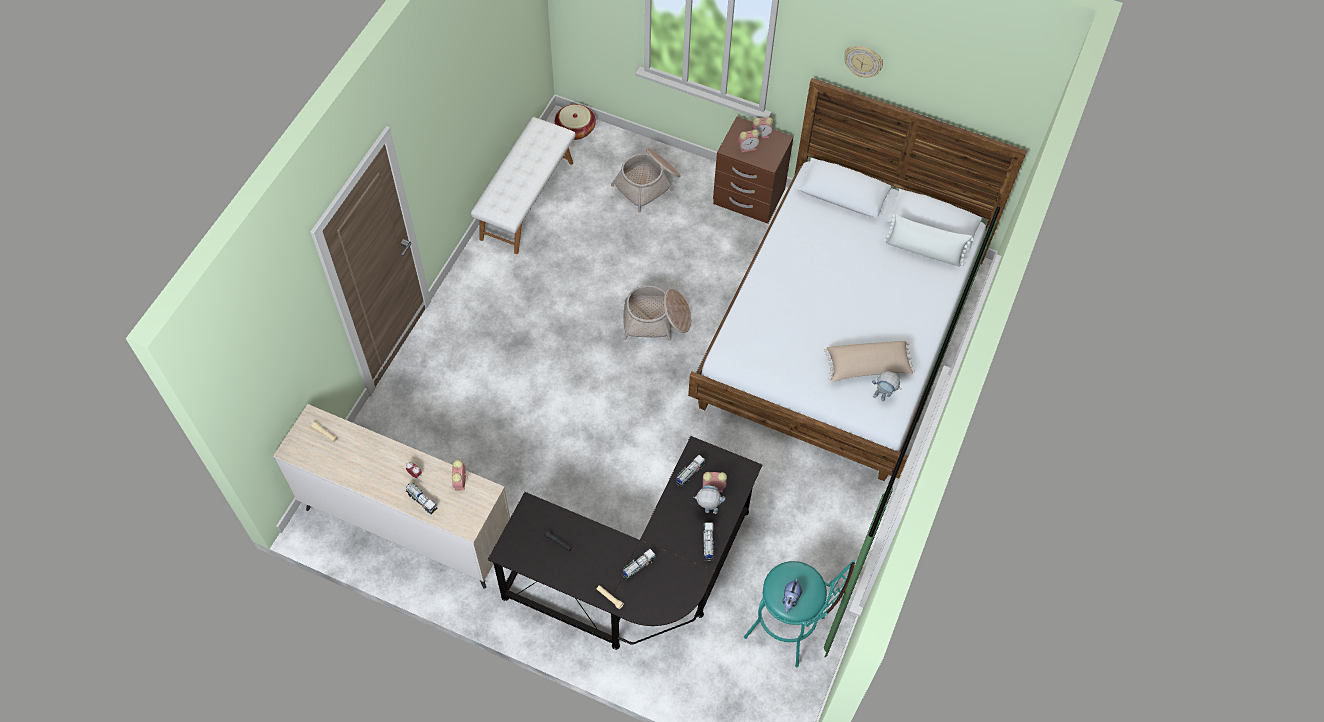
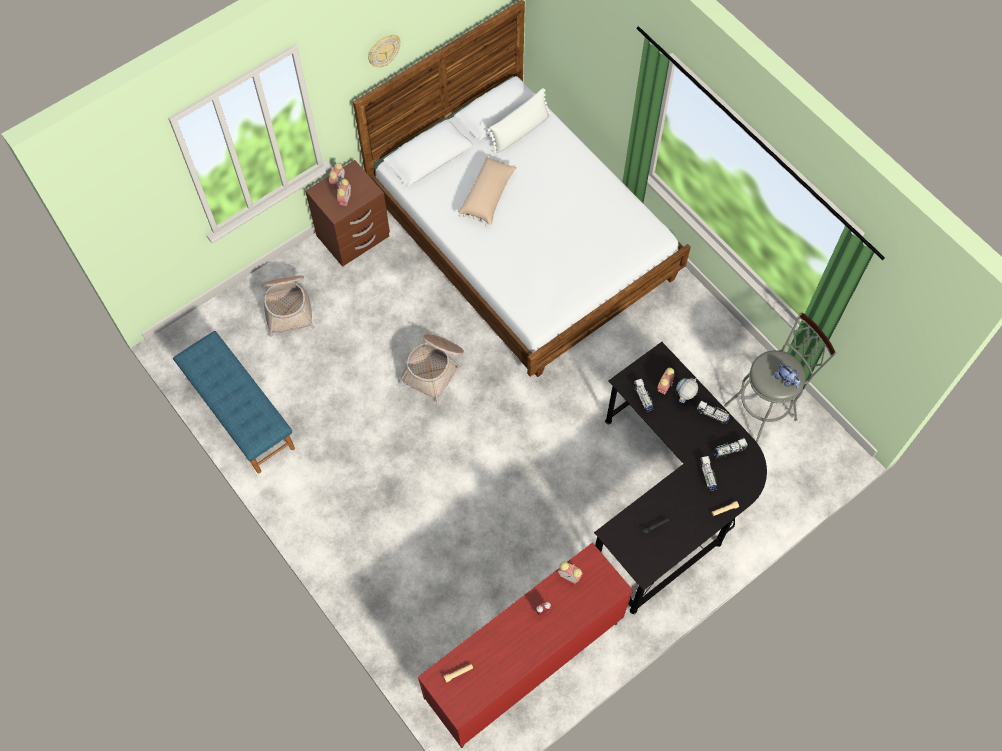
camera: 60 degrees left, 5 degrees up
(407, 524) = (523, 663): beige dresser -> red dresser
(422, 501) = (572, 616): toy truck -> toy truck (729, 450)
(526, 200) = (239, 413): white bench -> blue bench
(575, 129) = (187, 336): basket -> none
(790, 631) = (765, 409): turquoise stool -> grey stool
(867, 367) = (604, 226): beige pillow -> beige pillow (488, 196)
(883, 397) = (637, 230): toy robot -> none

